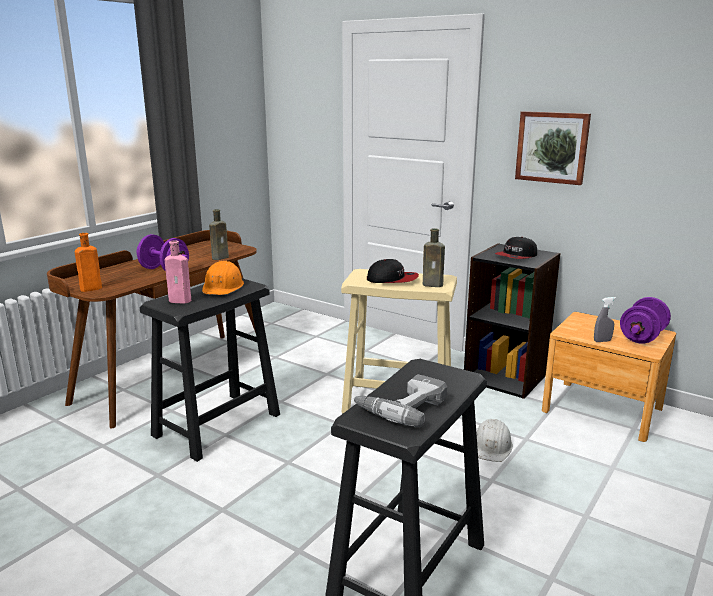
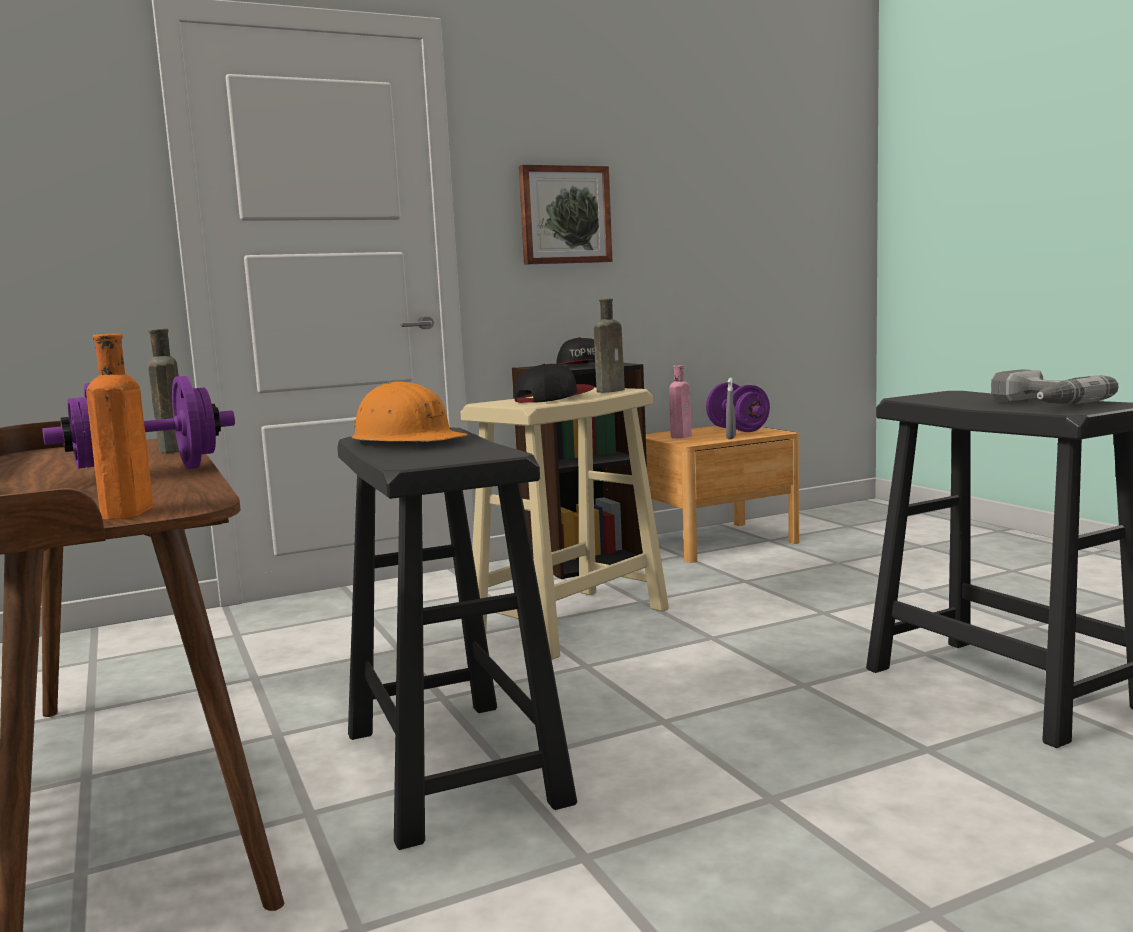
camera: 60 degrees left, 10 degrees down
(181, 301) = (439, 454): pink bottle -> pink bottle (681, 436)
(492, 446) = (746, 597): white hard hat -> none

